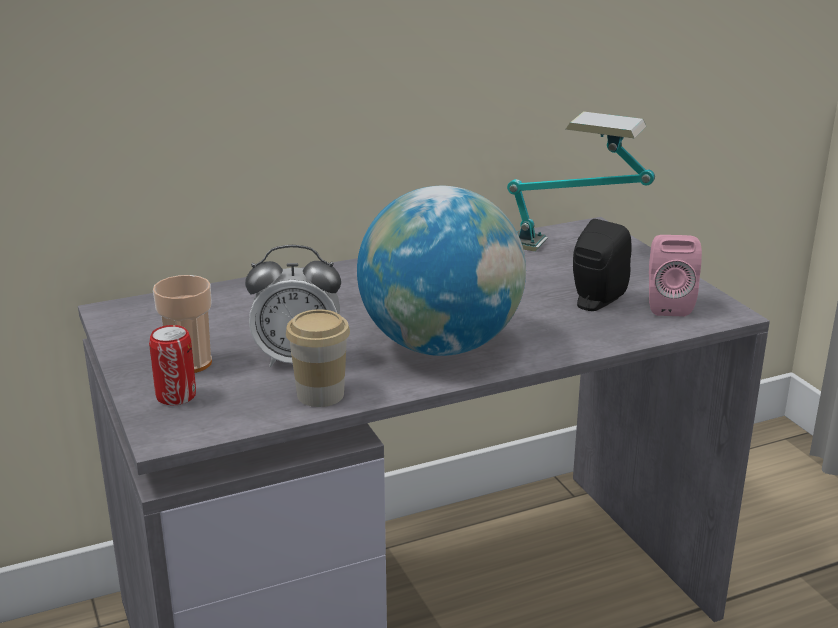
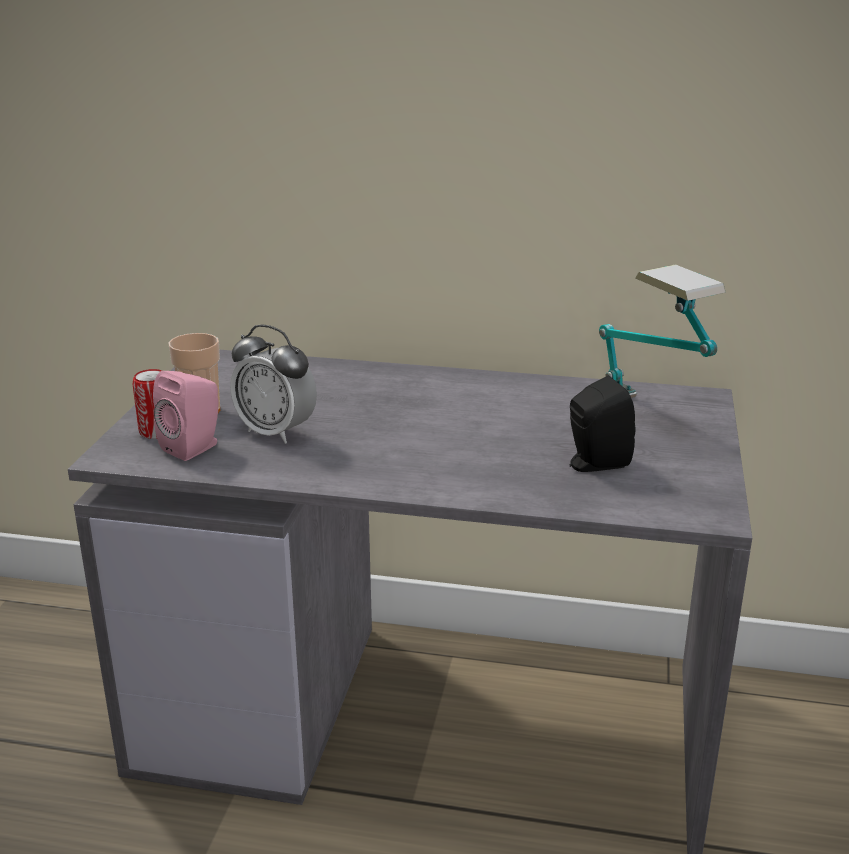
camera: 35 degrees right, 0 degrees up
(320, 395) = (250, 464): cup -> none
(440, 346) = (398, 458): globe -> none
(667, 305) = (662, 489): pink speaker -> pink speaker (195, 447)

